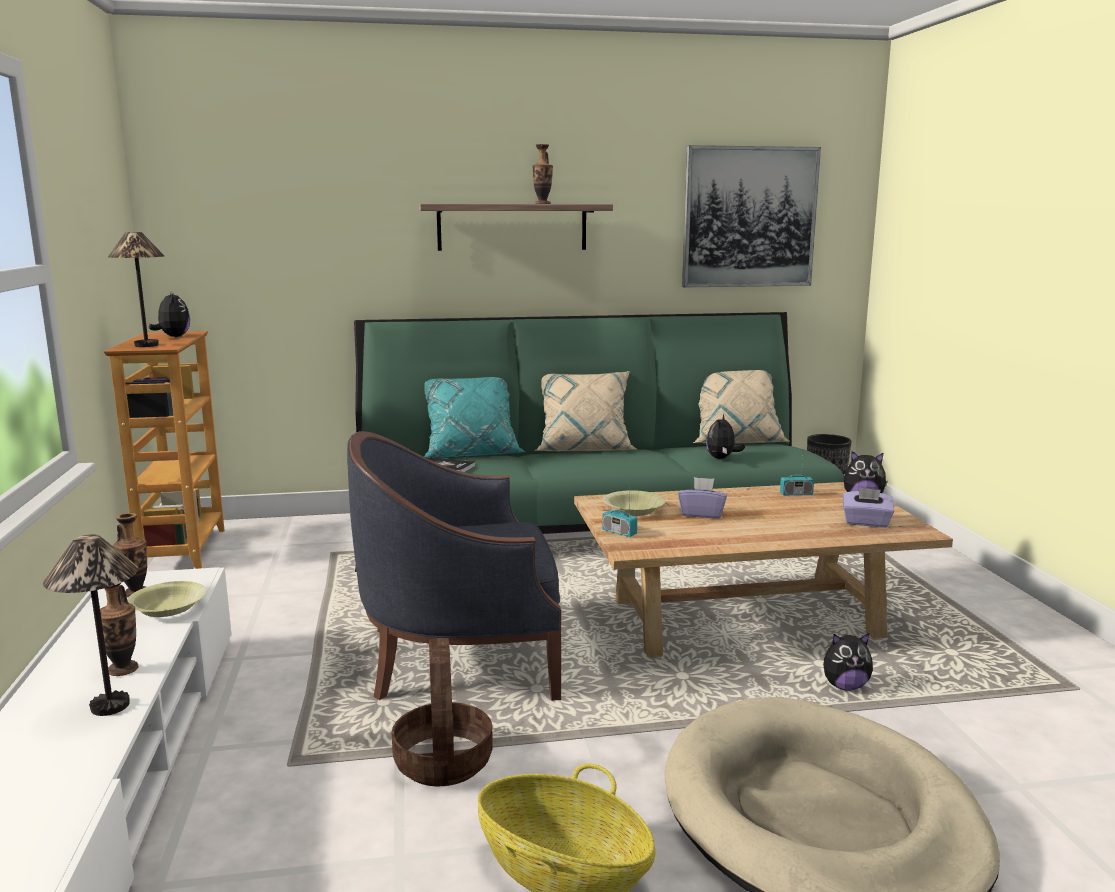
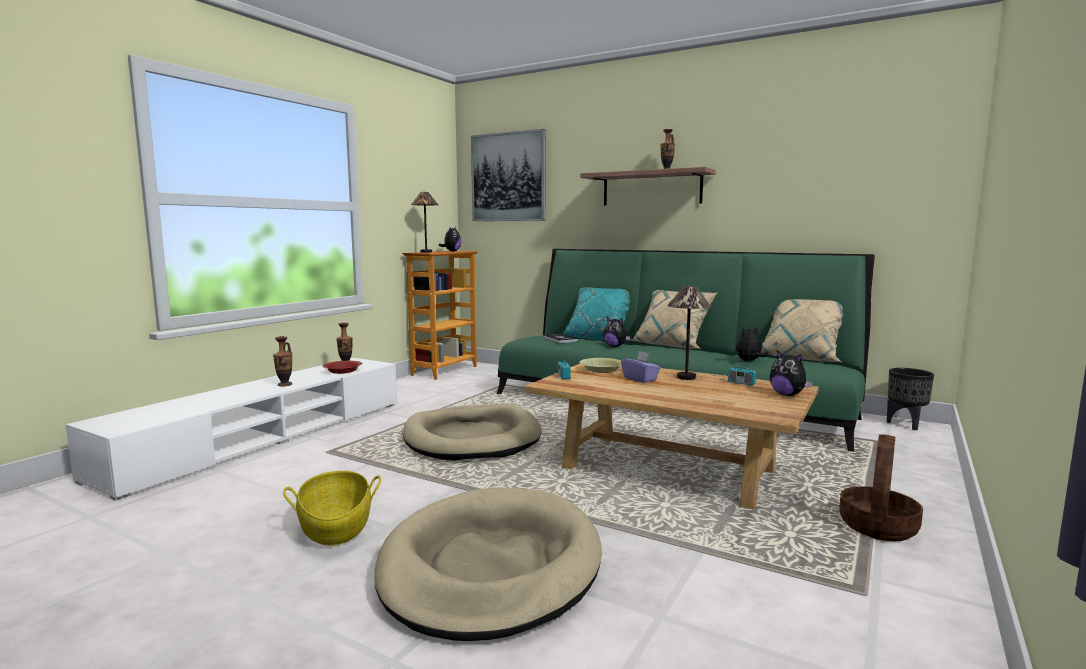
camera: 40 degrees right, 5 degrees down
(110, 706) = (256, 393): table lamp -> table lamp (686, 377)
(168, 609) = (343, 371): yellow bowl -> red bowl
(442, 761) = (378, 472): basket -> basket (877, 526)
(461, 656) = (471, 438): blue armchair -> beige dog bed
(749, 217) = (842, 174): picture -> picture (508, 177)
(844, 686) = (656, 521): plush toy -> plush toy (615, 346)
(866, 523) = (747, 405): purple tissue box -> none

